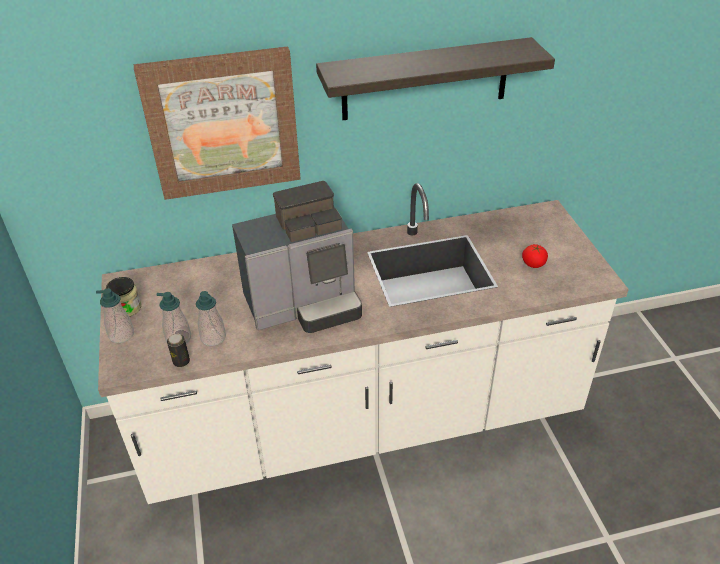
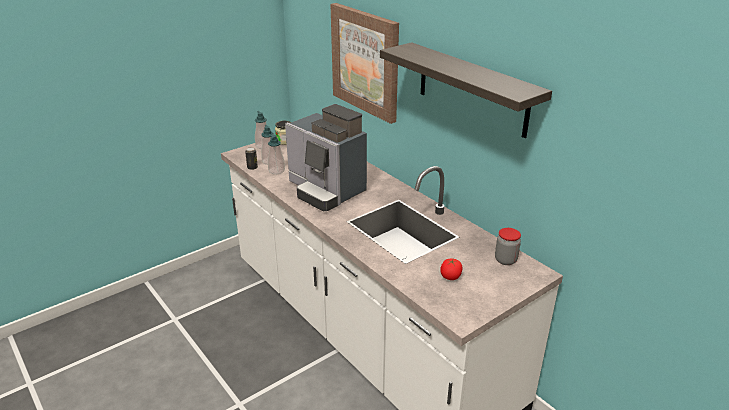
camera: 65 degrees right, 10 degrees down
(521, 221) = (505, 260): none -> jar

